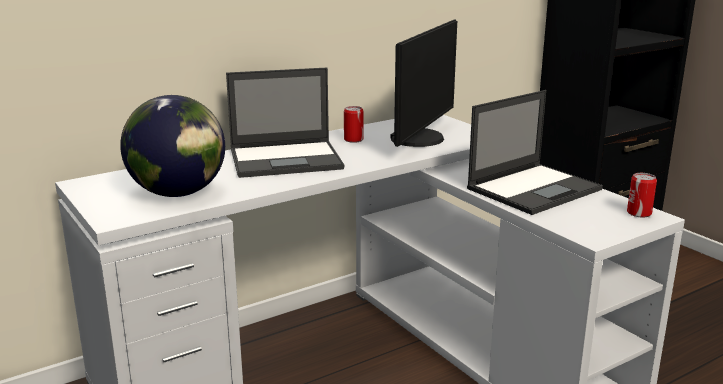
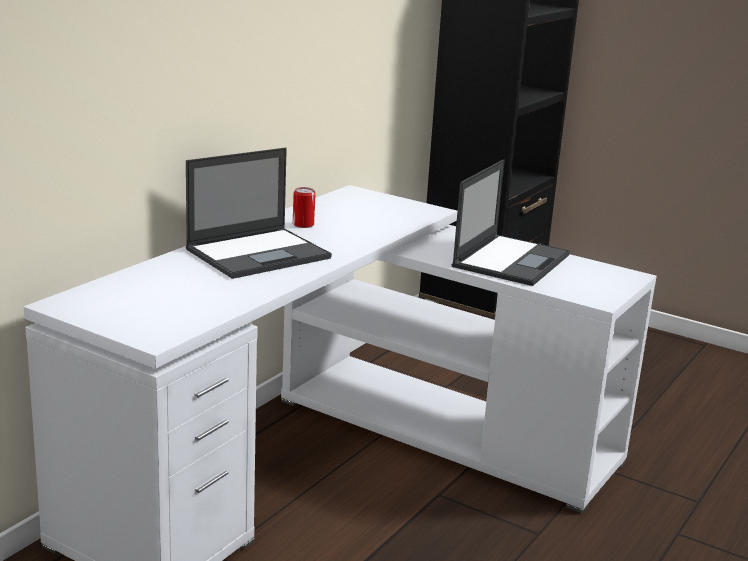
camera: 25 degrees left, 0 degrees up
(178, 193) = (189, 302): globe -> none
(419, 139) = (369, 218): monitor -> none
(639, 213) = (617, 274): can -> none

